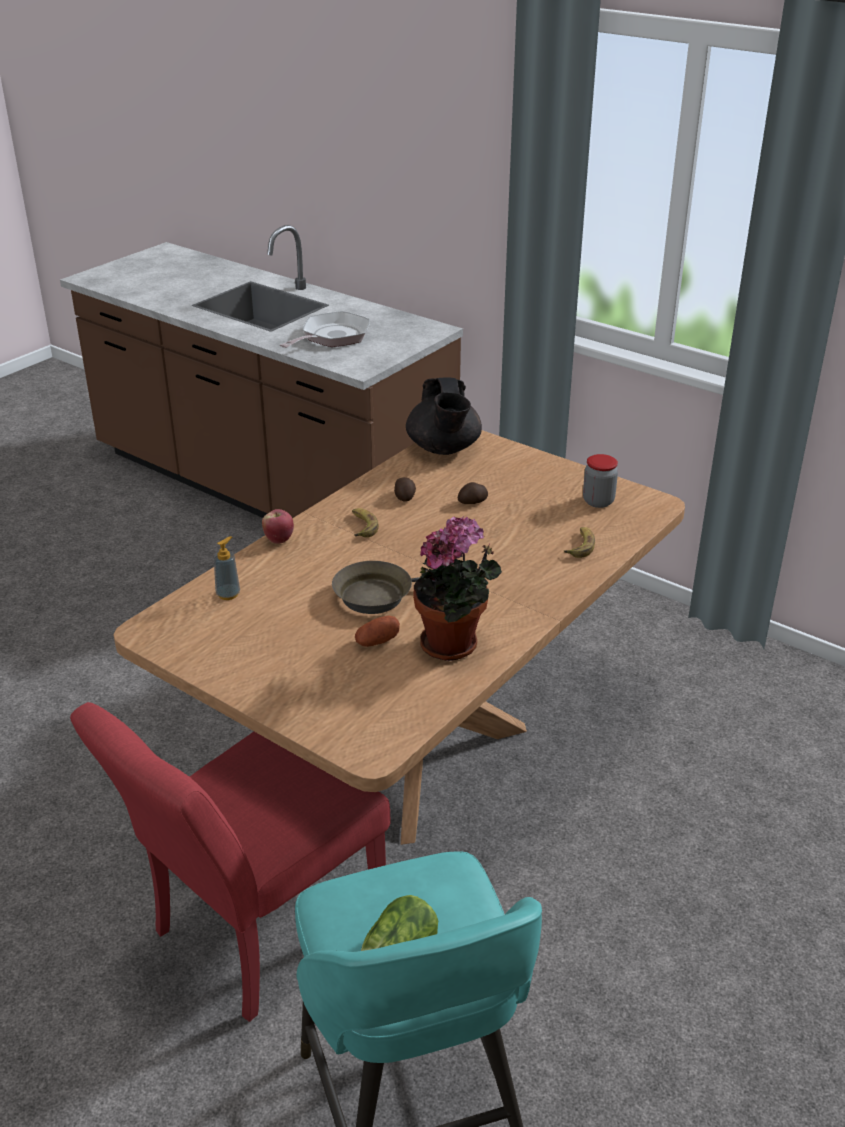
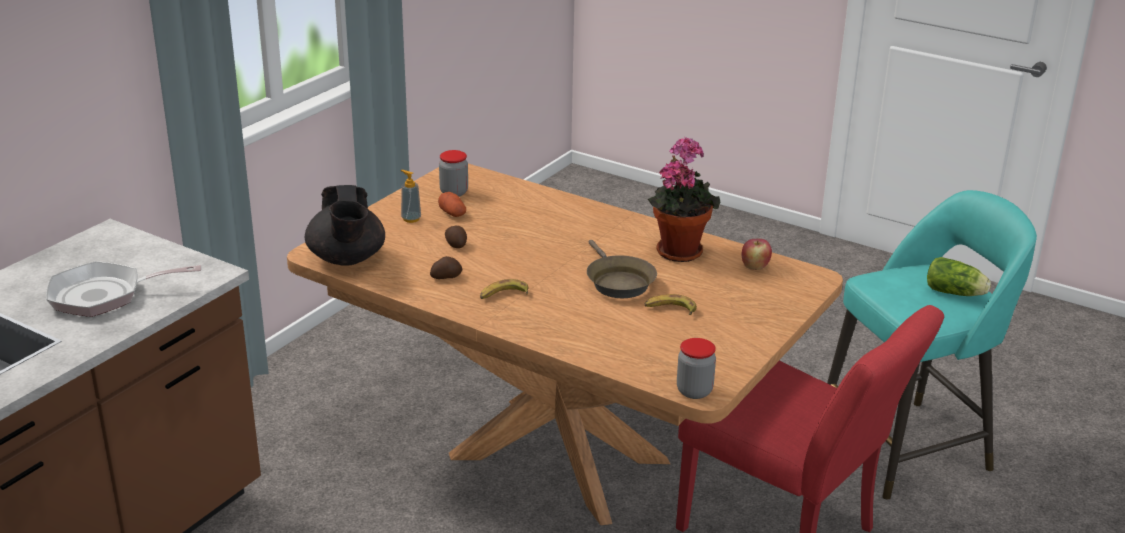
camera: 95 degrees left, 5 degrees down
(149, 625) = (694, 391): none -> jar
(228, 594) = (633, 355): soap dispenser -> soap dispenser (411, 219)
(279, 540) = (533, 337): apple -> apple (754, 267)
(332, 337) = (104, 295): frying pan -> frying pan turned 45 degrees counterclockwise
(377, 641) = (684, 280): potato -> potato (452, 213)
(444, 449) = (347, 259): black teapot -> black teapot turned 90 degrees clockwise
(580, 546) = (527, 201): banana -> banana (670, 309)

